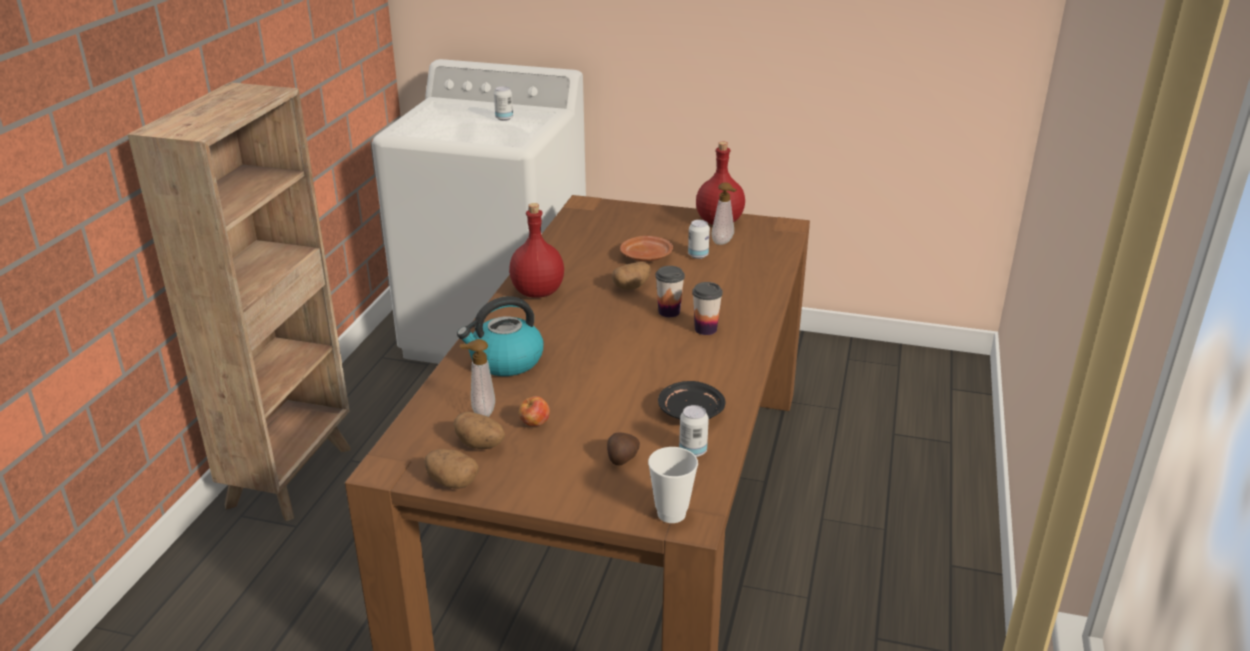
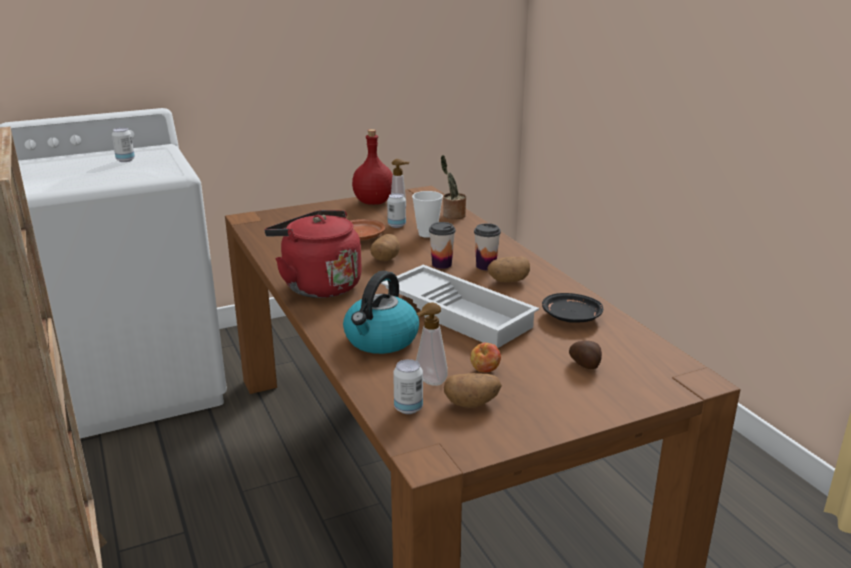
camera: 40 degrees left, 5 degrees down
(452, 482) = (500, 440): potato -> potato (508, 281)
(538, 292) = (318, 285): red bottle -> red kettle
(603, 365) = (460, 313): none -> white tray
(671, 514) = (679, 382): cup -> cup (427, 234)
(693, 451) = (617, 339): can -> can (408, 408)
(769, 262) = (452, 215): none -> potted plant

